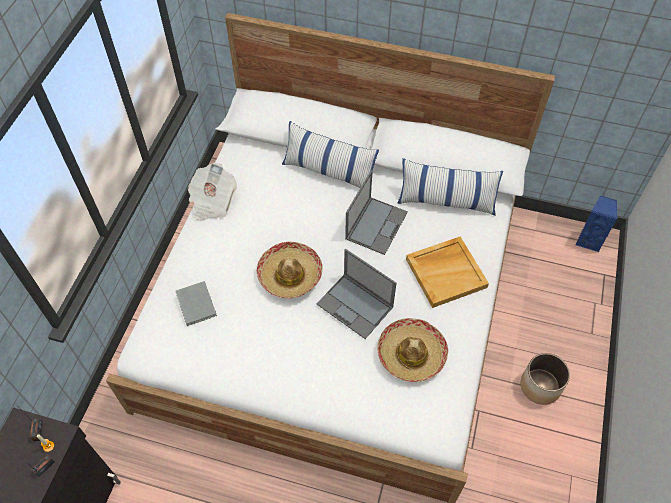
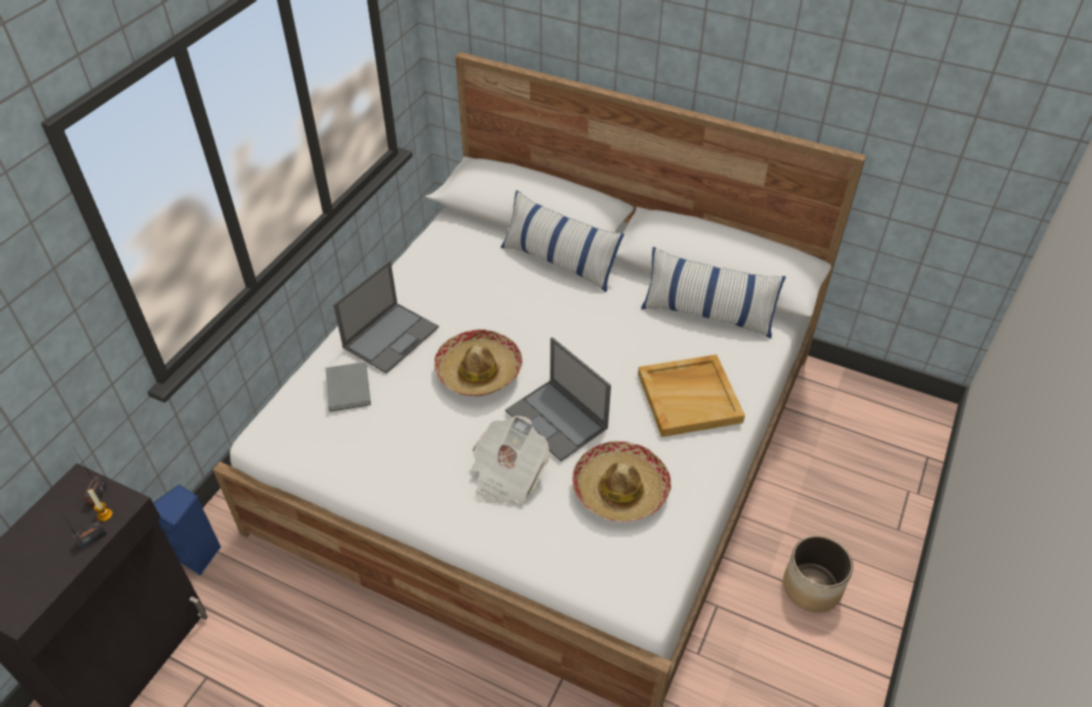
camera: 10 degrees right, 10 degrees down
(212, 201) = (401, 277): newspaper -> newspaper (507, 475)
(376, 225) = (607, 329): laptop -> laptop (391, 337)
(589, 240) = (911, 412): blue speaker -> blue speaker (199, 554)

